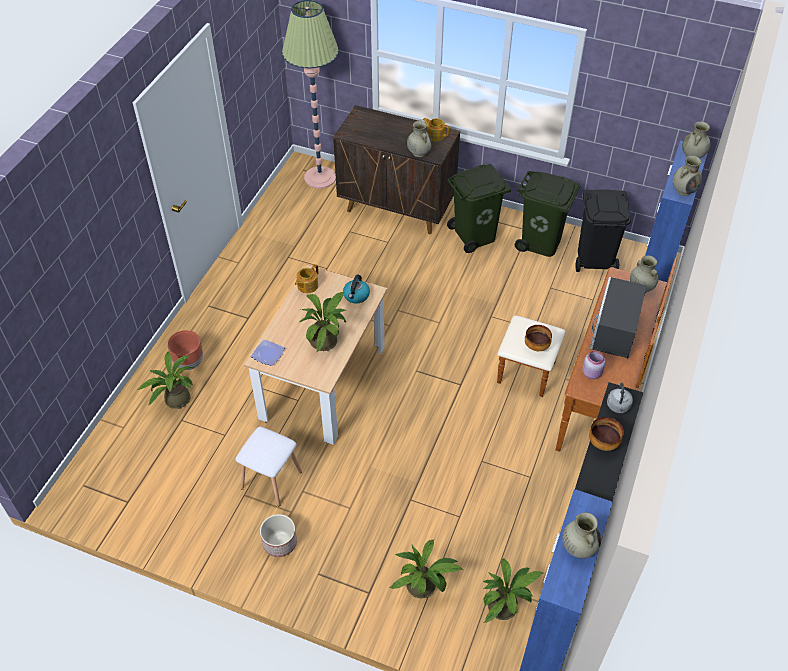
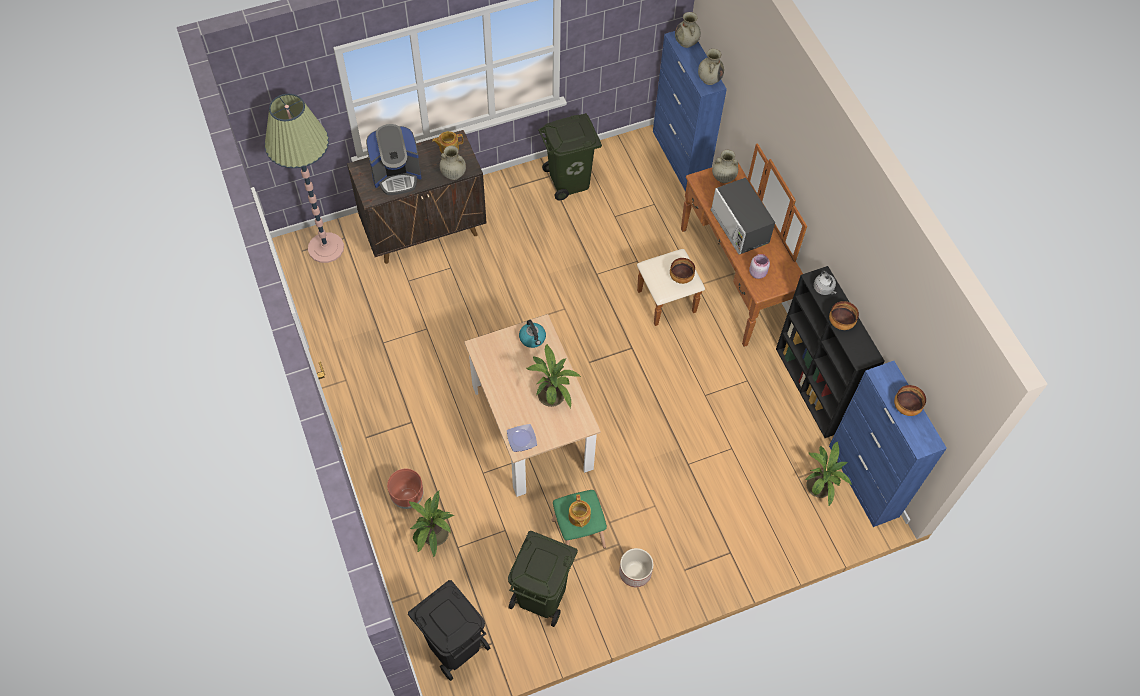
camera: 45 degrees left, 10 degrees up
(270, 480) = (577, 534): white stool -> green stool
(307, 286) = (486, 359): teapot -> teapot (579, 517)
(379, 130) = (396, 175): none -> coffee machine
(424, 587) = (760, 516): potted plant -> none
(475, 236) = (513, 211): green trash can -> green trash can (542, 596)
(578, 547) = (905, 407): beige vase -> bowl
(595, 259) = (623, 167): black trash can -> black trash can (455, 645)

